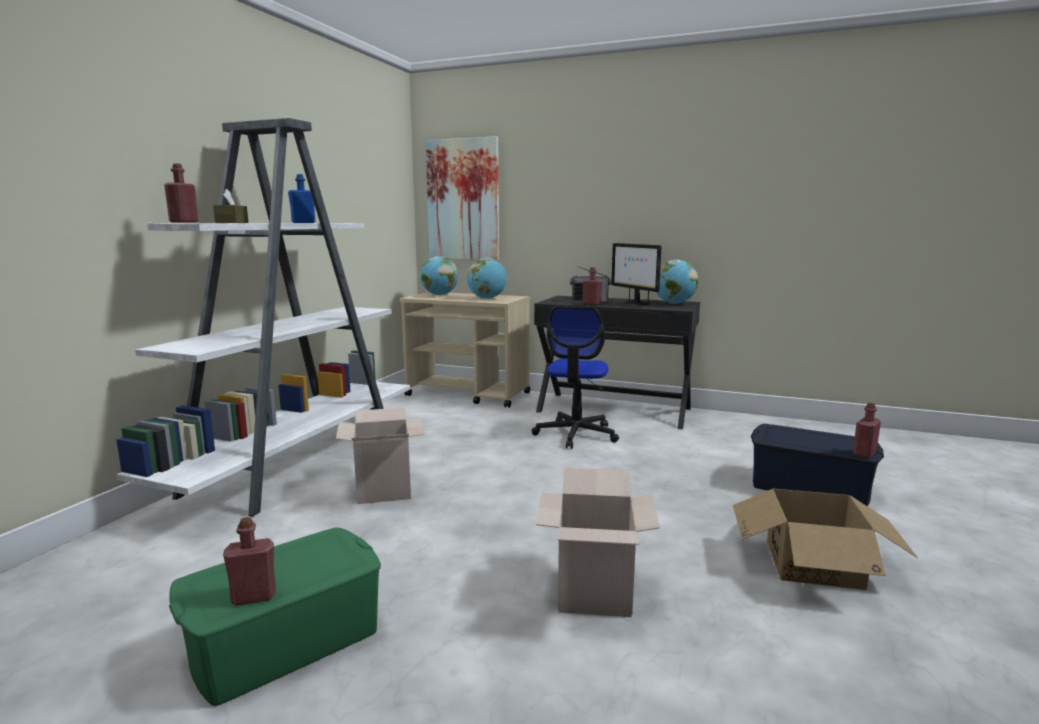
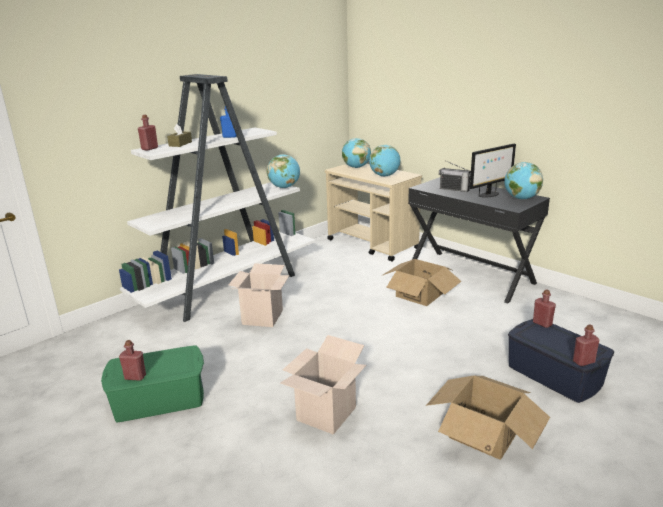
camera: 25 degrees right, 10 degrees up
(369, 309) = (284, 187): none -> globe
(463, 200) = (380, 92): picture -> none
(576, 434) = (419, 294): office chair -> cardboard box
(591, 304) = (450, 193): red bottle -> red bottle (542, 323)
(635, 303) = (489, 195): monitor -> monitor turned 120 degrees counterclockwise

